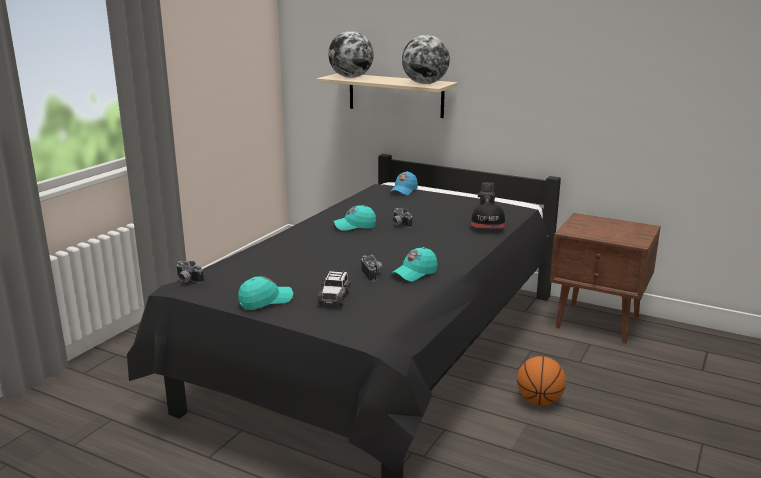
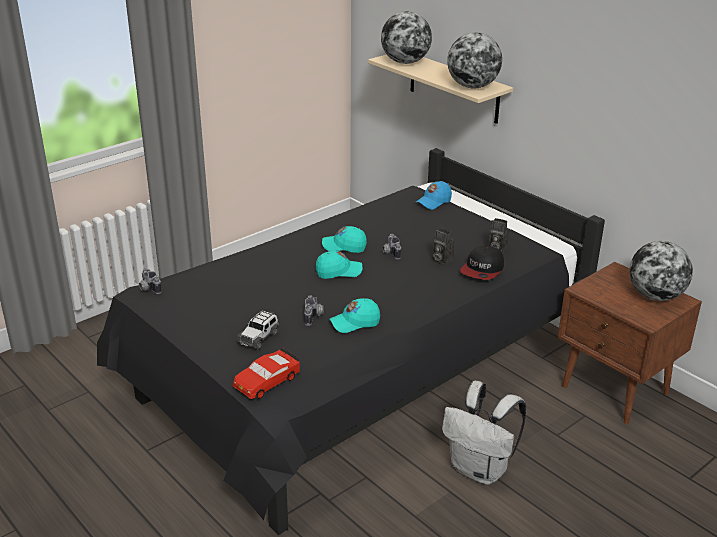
camera: 20 degrees right, 10 degrees up
(265, 301) = (197, 328): turquoise cap -> turquoise cap (338, 272)
(372, 327) = (267, 381): none -> red toy car
(447, 223) = (441, 260): none -> camera
(539, 401) = (480, 470): basketball -> white backpack
(625, 228) = (655, 296): none -> globe

